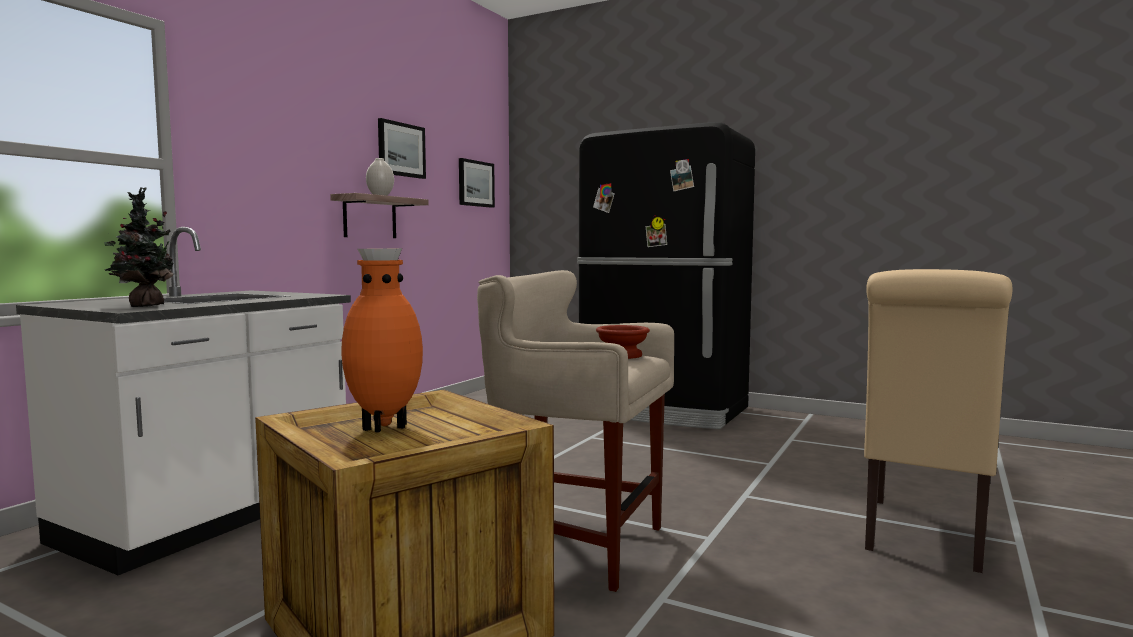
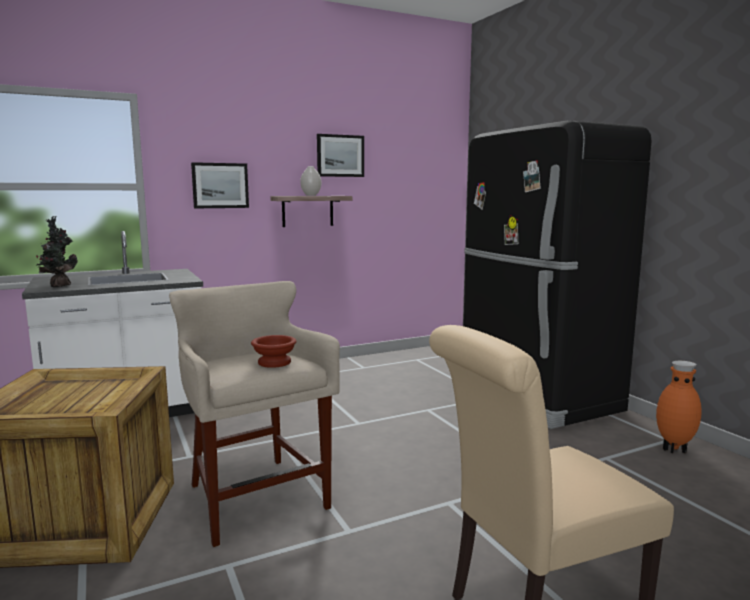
camera: 35 degrees right, 5 degrees up
(384, 426) = (73, 390): orange vase -> orange vase (674, 449)
(475, 183) = (423, 176): picture -> picture (220, 185)

